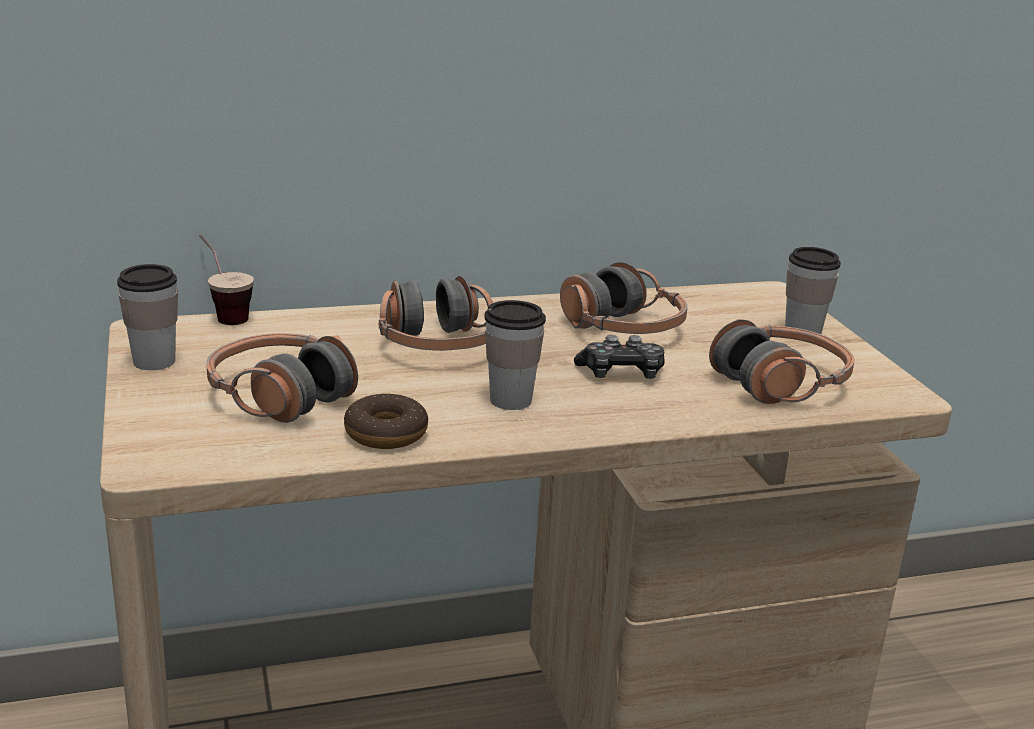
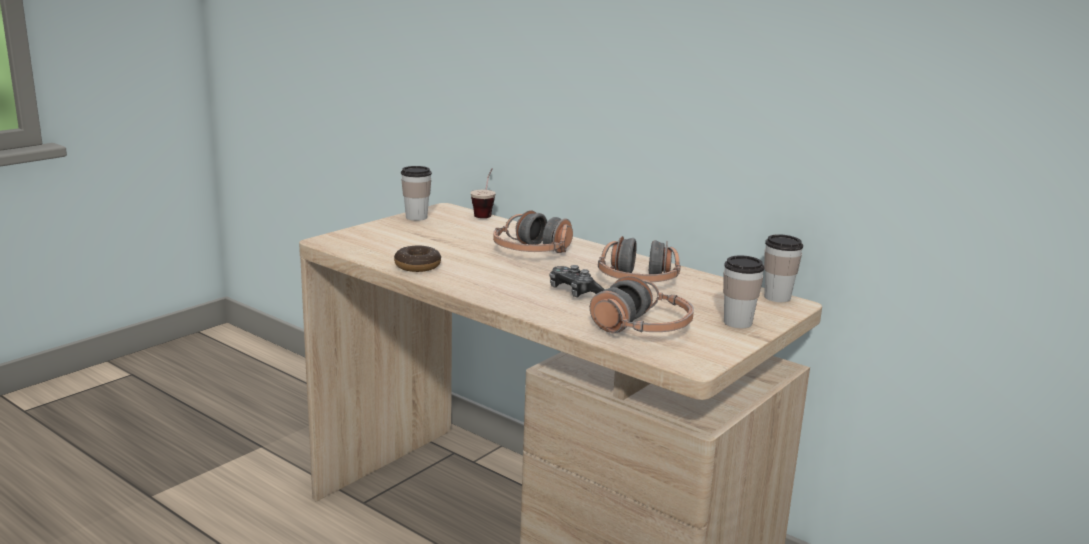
camera: 55 degrees right, 5 degrees down
(281, 396) = (422, 242): headphones -> none
(510, 400) = (495, 278): cup -> cup (777, 297)

